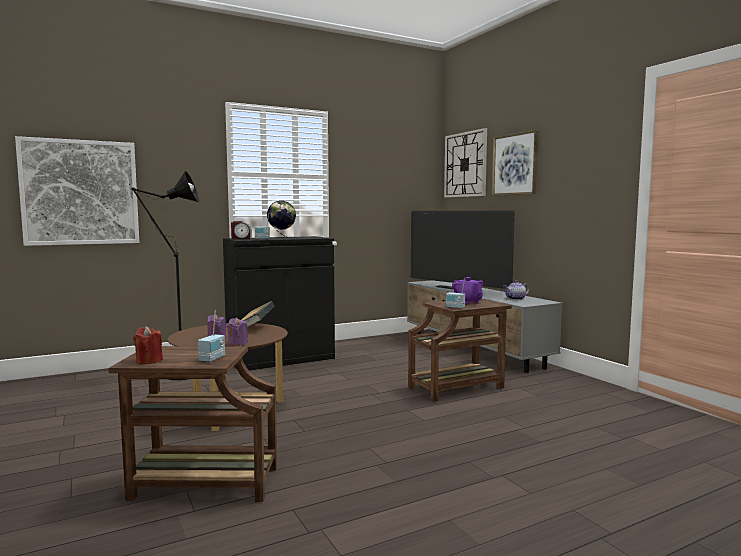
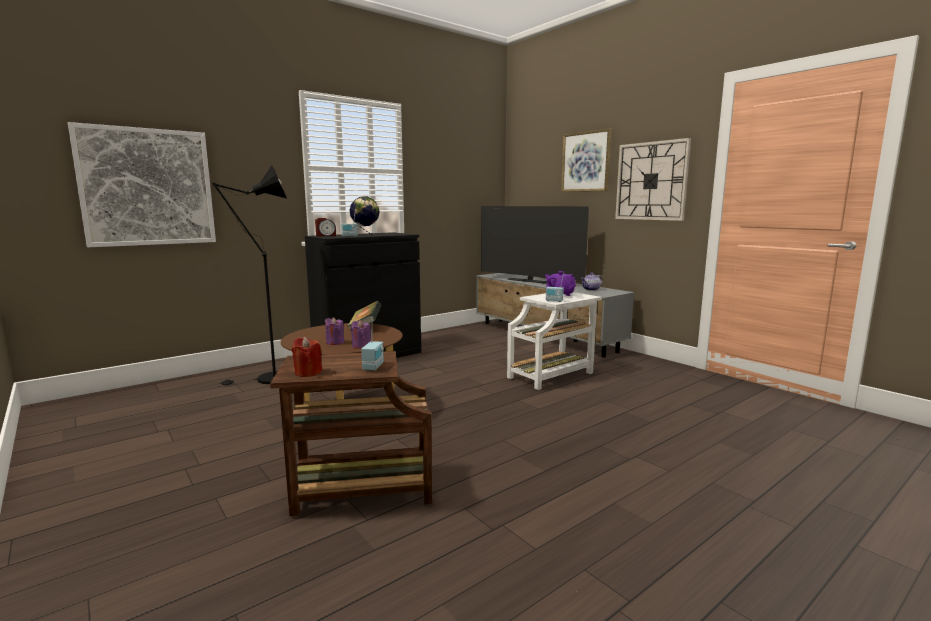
camera: 10 degrees left, 5 degrees up
(458, 388) = (552, 375): brown side table -> white side table
(465, 164) = (531, 161): wall clock -> wall clock (651, 181)

